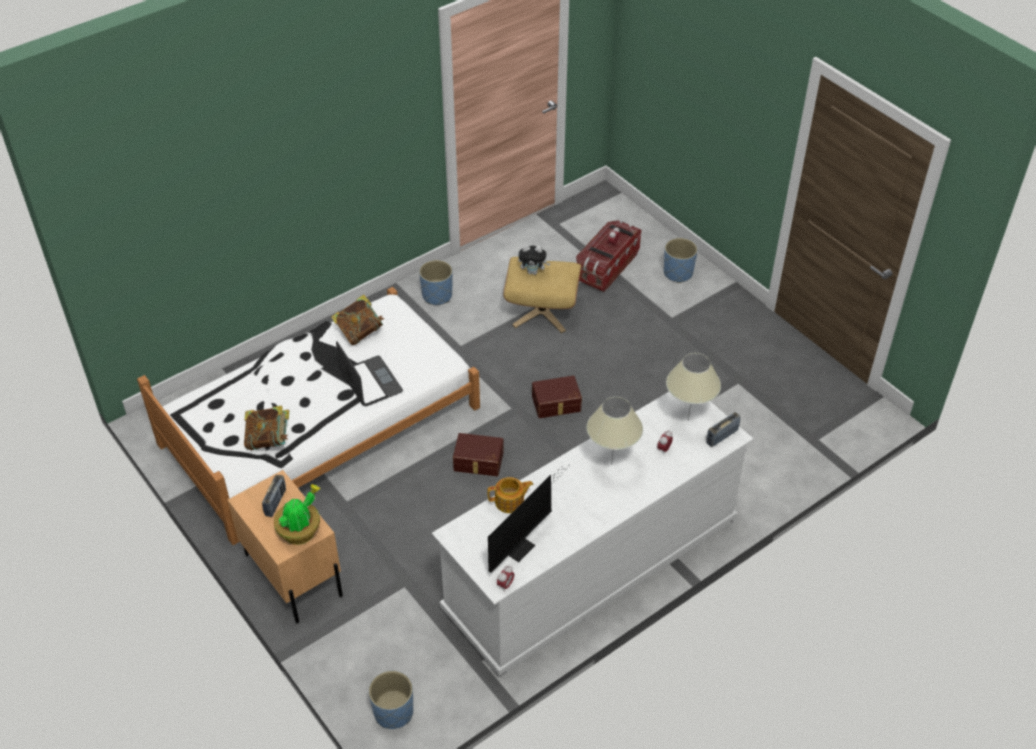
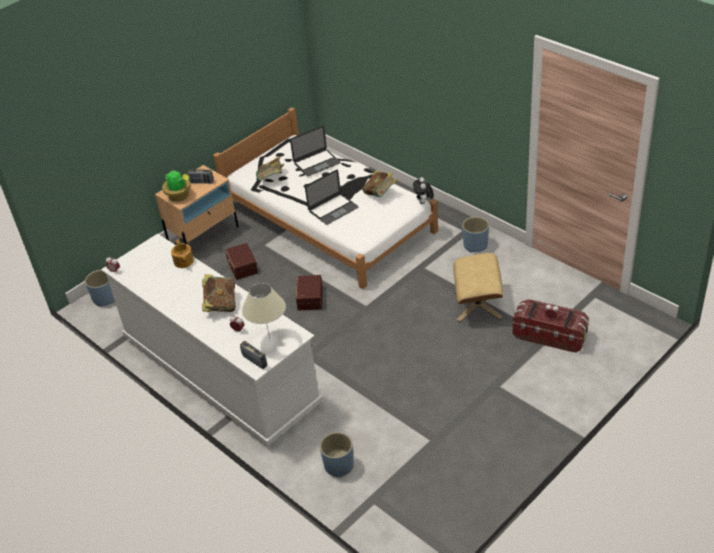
camera: 85 degrees right, 5 degrees down
(256, 386) = (317, 163): none -> laptop
(521, 544) = (147, 272): monitor -> none
(533, 272) = (478, 267): plush toy -> plush toy (423, 203)
(556, 404) = (376, 329): brown storage box -> brown storage box (241, 267)
(612, 464) = (220, 305): beige table lamp -> book
(678, 273) = (562, 384): blue planter -> blue planter (339, 466)

